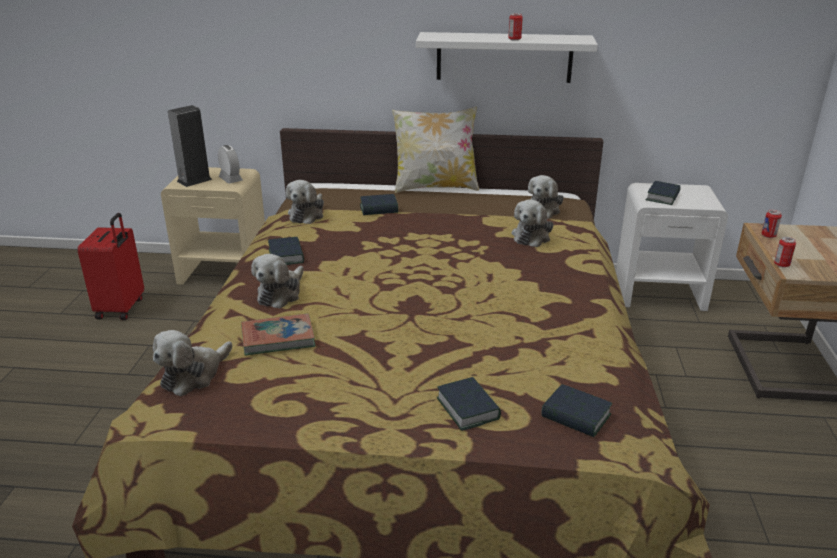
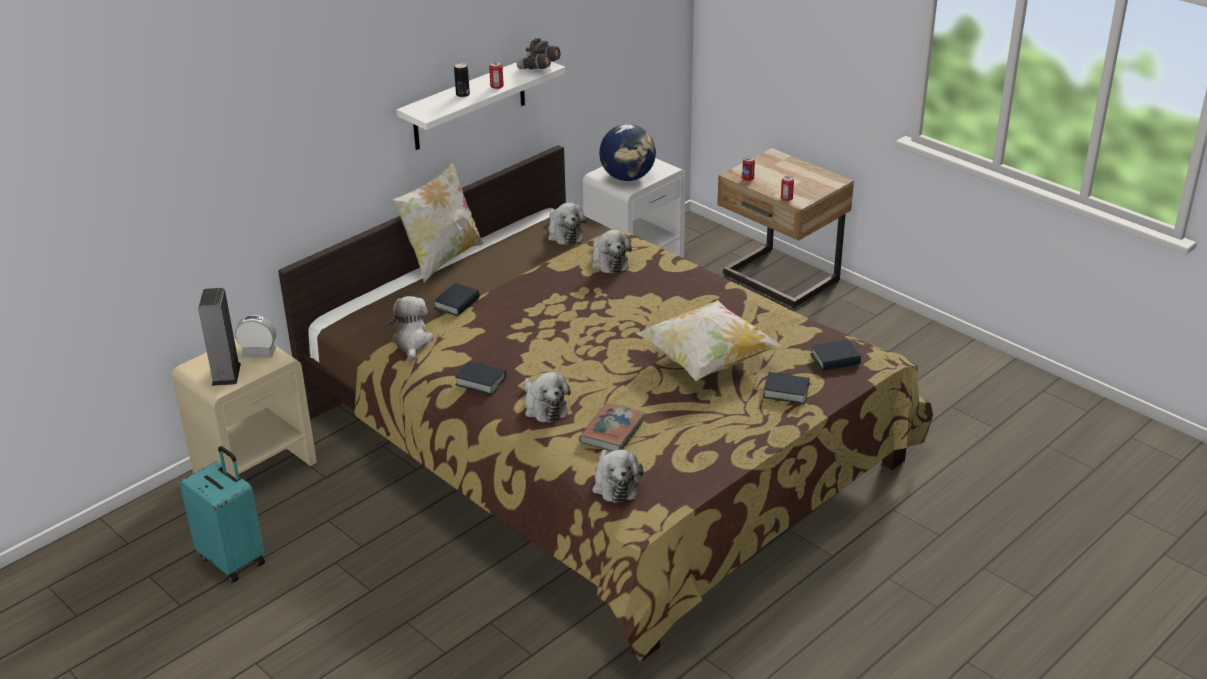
camera: 50 degrees left, 5 degrees up
(122, 308) = (233, 559): red suitcase -> turquoise suitcase
(307, 214) = (412, 342): plush toy -> plush toy turned 150 degrees counterclockwise
(455, 339) = (707, 361): none -> pillow
(480, 36) = (462, 94): none -> can
(575, 40) = (539, 67): none -> grey binoculars
(663, 197) = (628, 177): book -> globe

